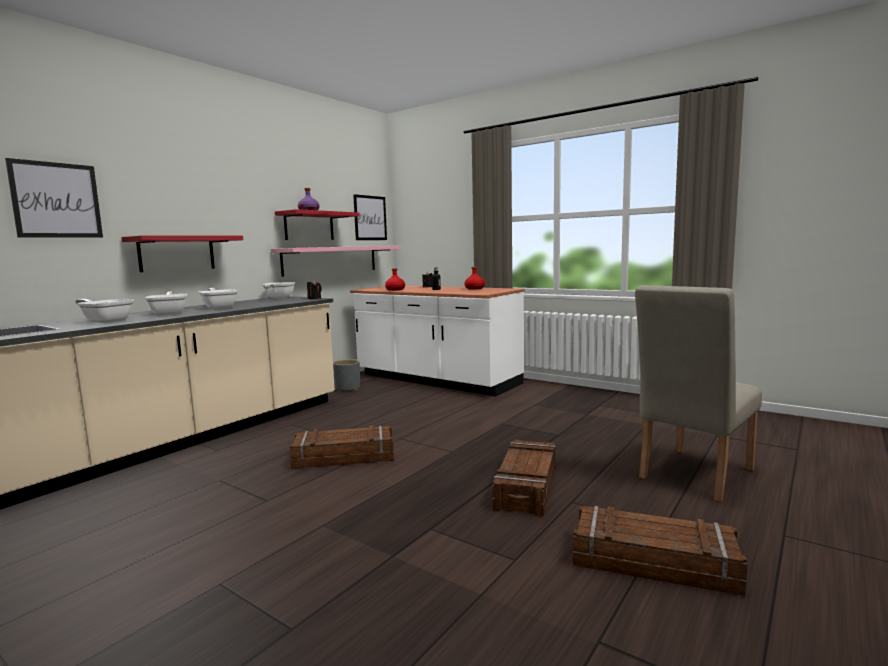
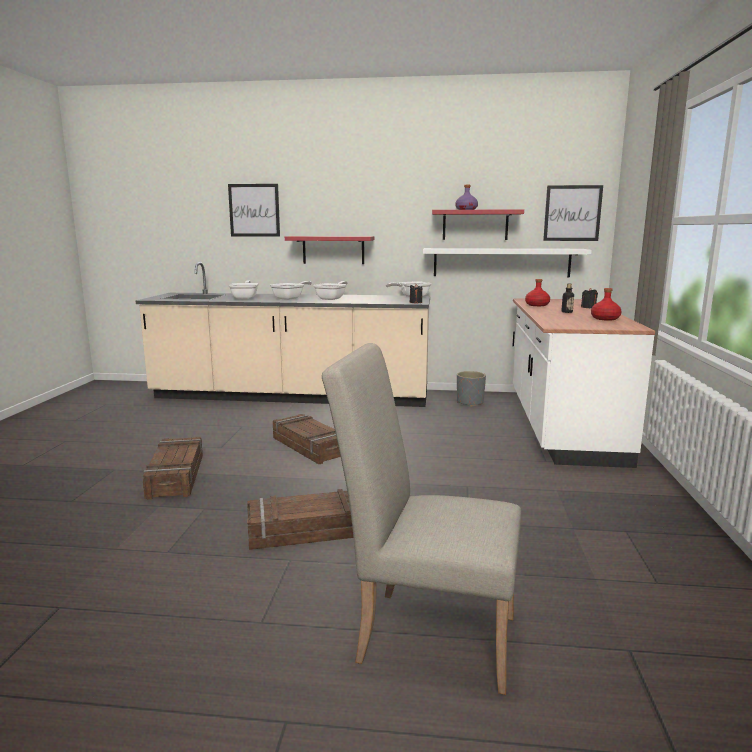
camera: 60 degrees right, 5 degrees up
(331, 260) = (501, 262): pink shelf -> white shelf
(653, 562) = (184, 622): crate -> crate (177, 476)

